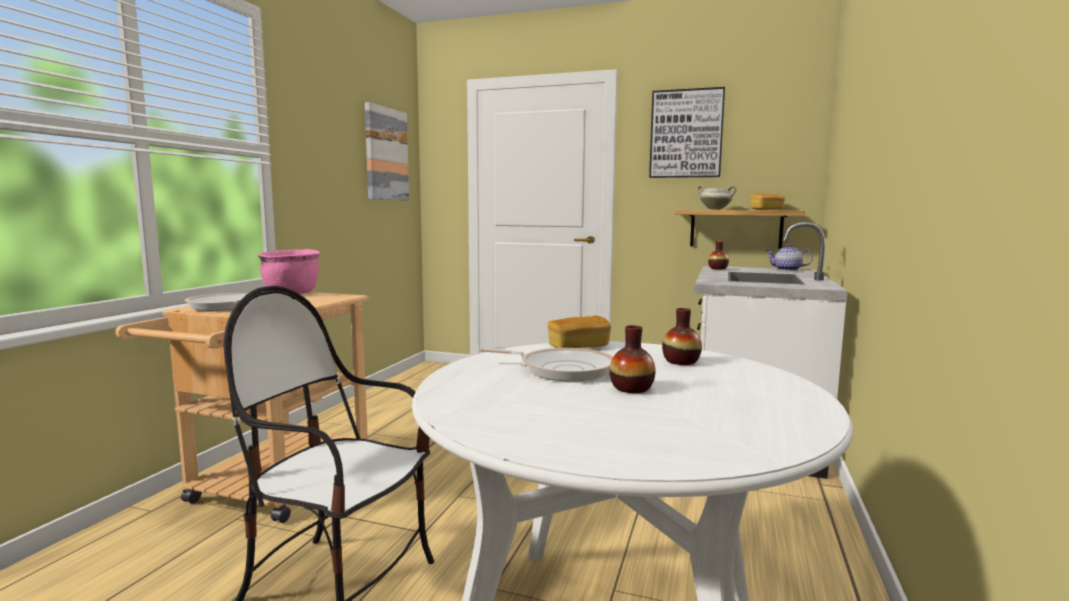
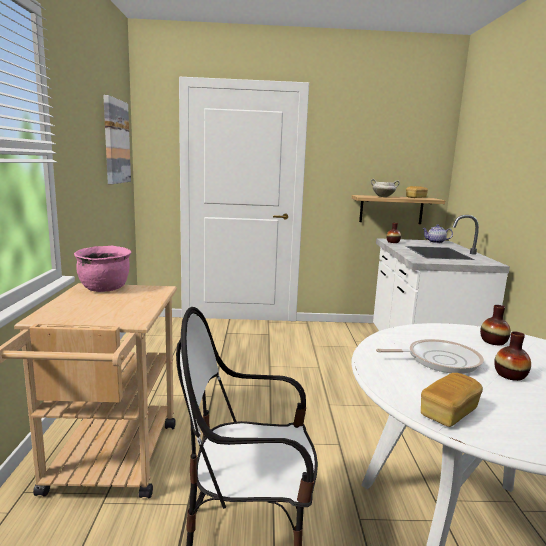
camera: 20 degrees left, 5 degrees up
(225, 306) = (78, 315): frying pan -> none
(578, 347) = (410, 333): bread -> bread (448, 412)
(686, 134) = (359, 138): picture -> none

